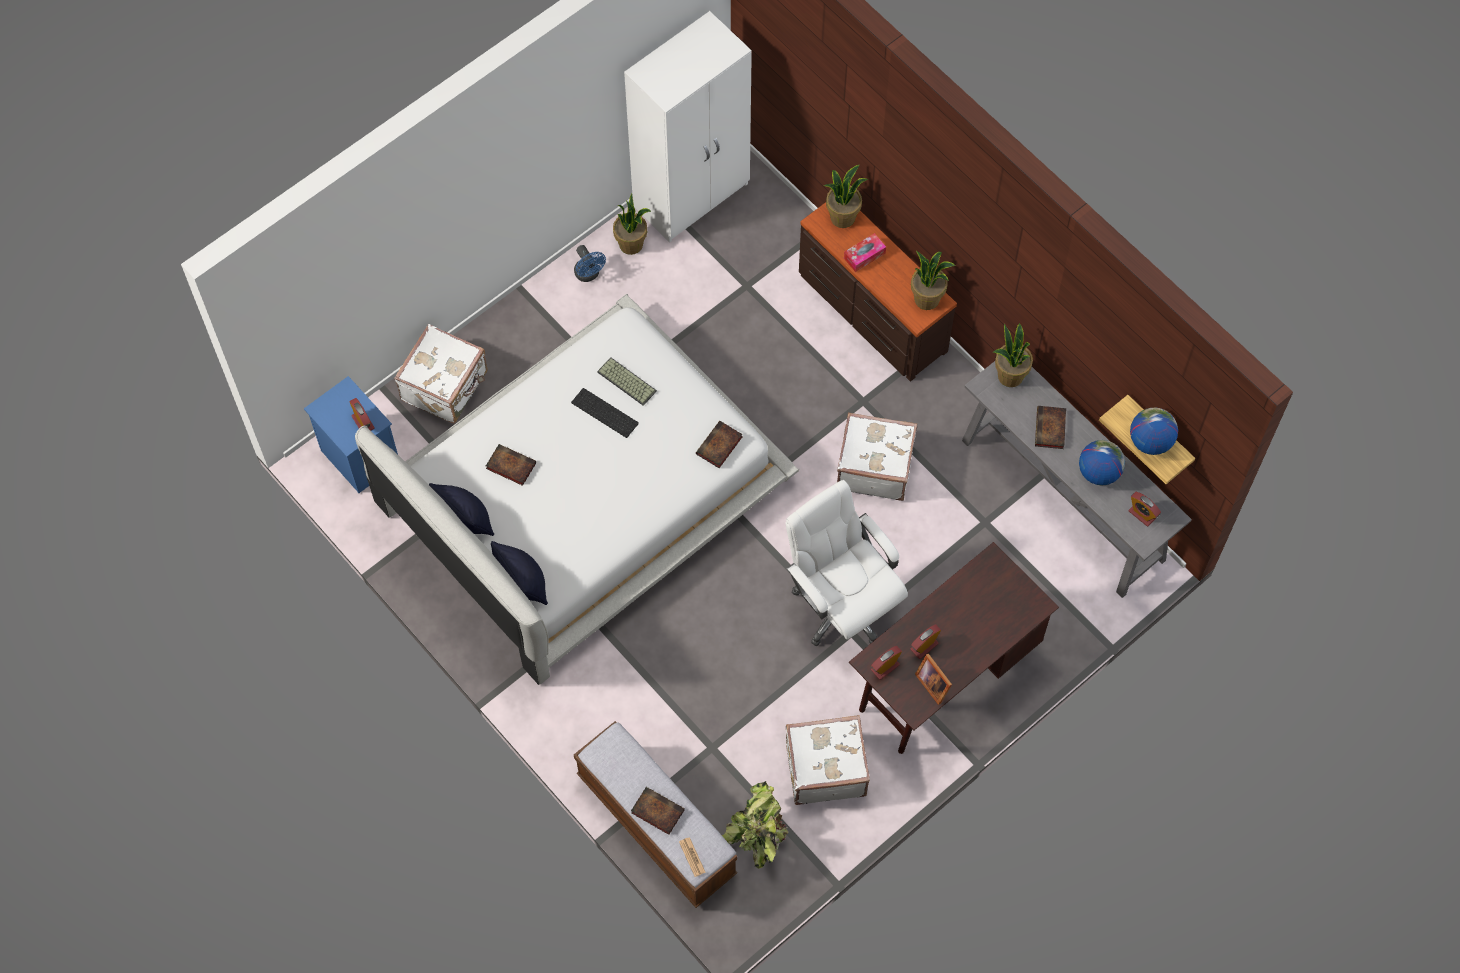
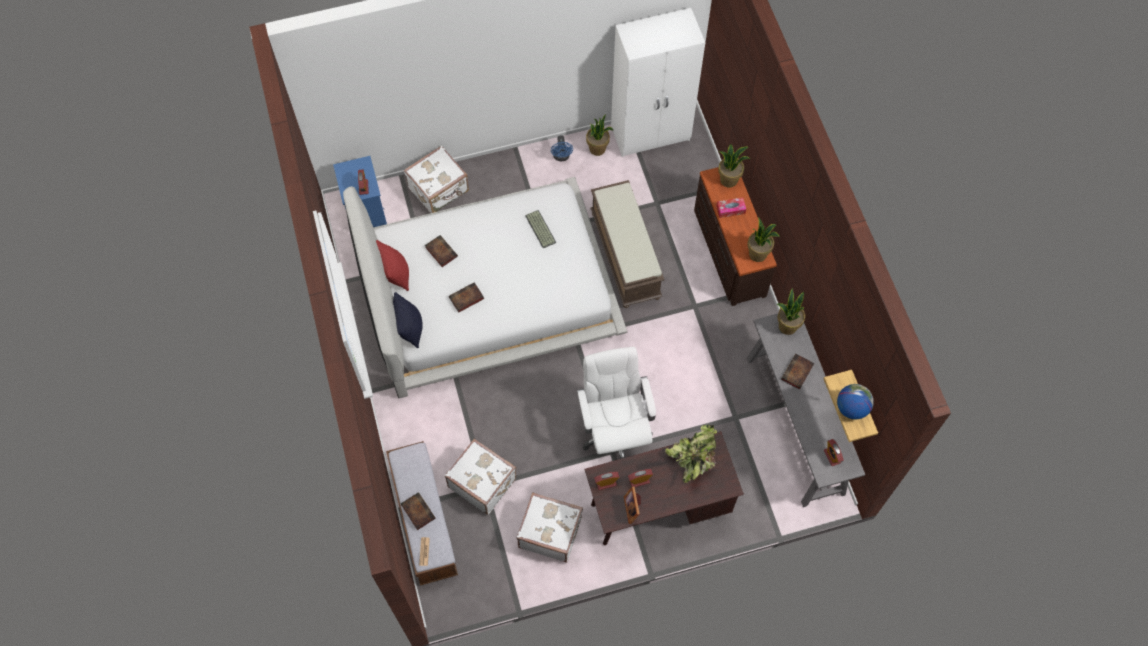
camera: 25 degrees right, 0 degrees up
(465, 521) = (395, 274): black pillow -> red pillow
(603, 413) = (515, 243): keyboard -> none
(719, 447) = (577, 294): book -> book (466, 299)
(738, 372) = (624, 255): none -> brown bench
(757, 834) = (485, 555): potted plant -> potted plant (693, 459)
(874, 466) = (680, 351): white suitcase -> white suitcase (482, 481)
(1098, 472) = (816, 415): globe -> none

